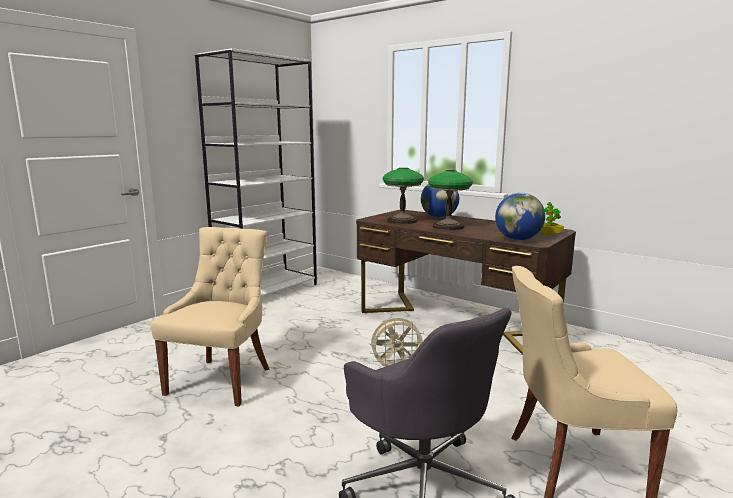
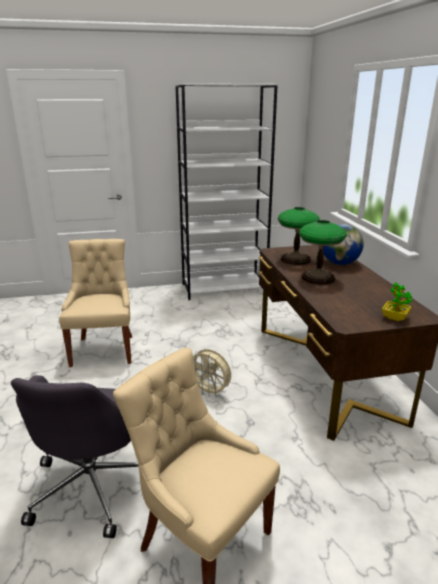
camera: 40 degrees right, 10 degrees up
(222, 380) = (104, 349): beige chair -> beige chair turned 60 degrees counterclockwise
(518, 239) = (340, 314): globe -> none

